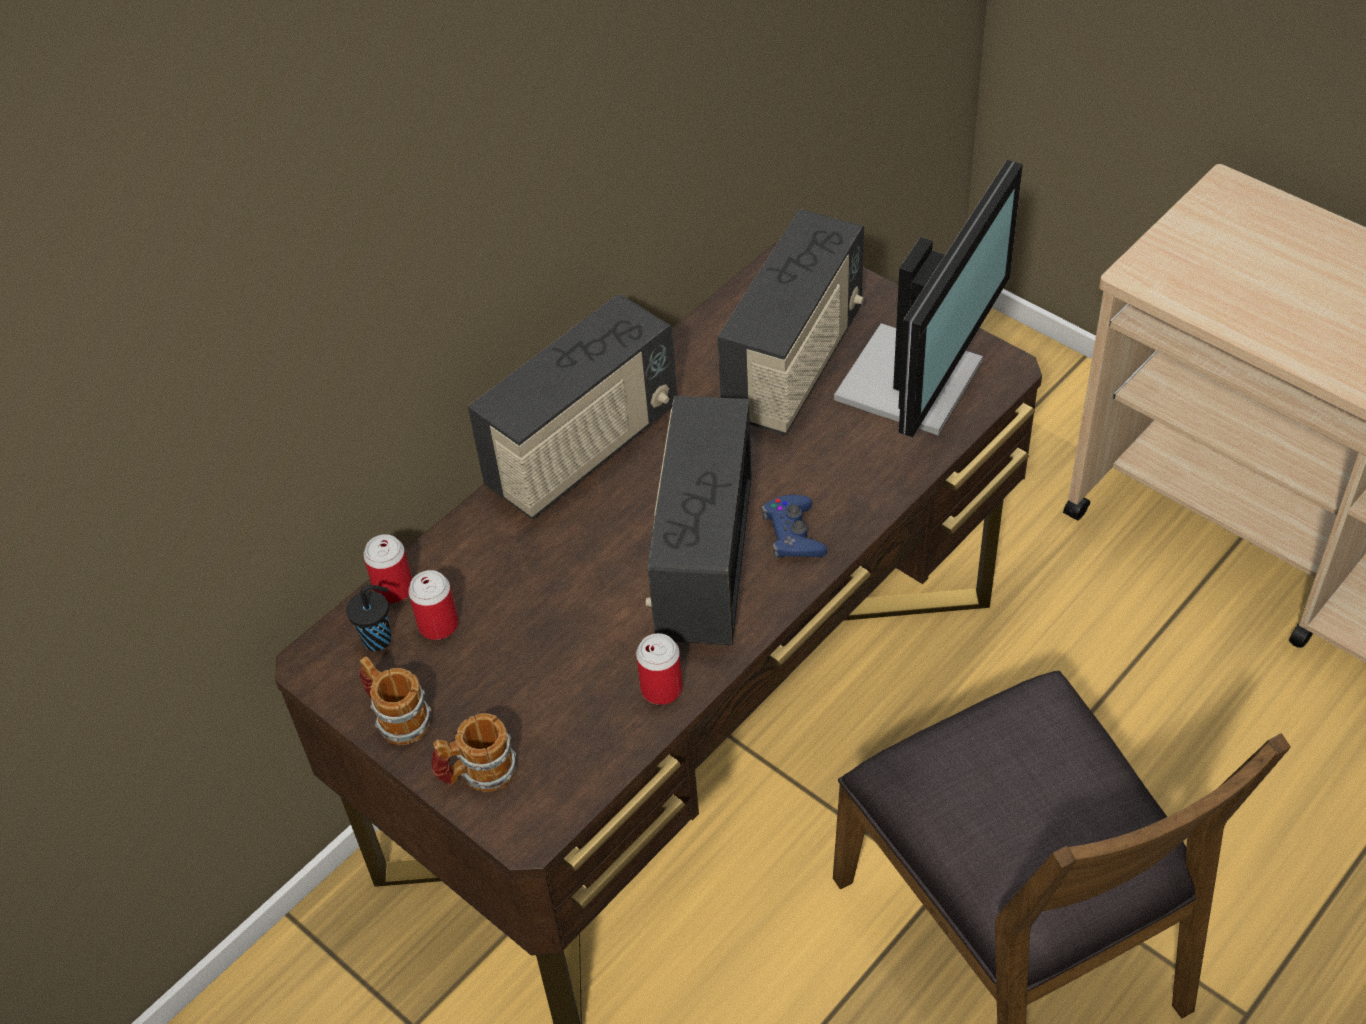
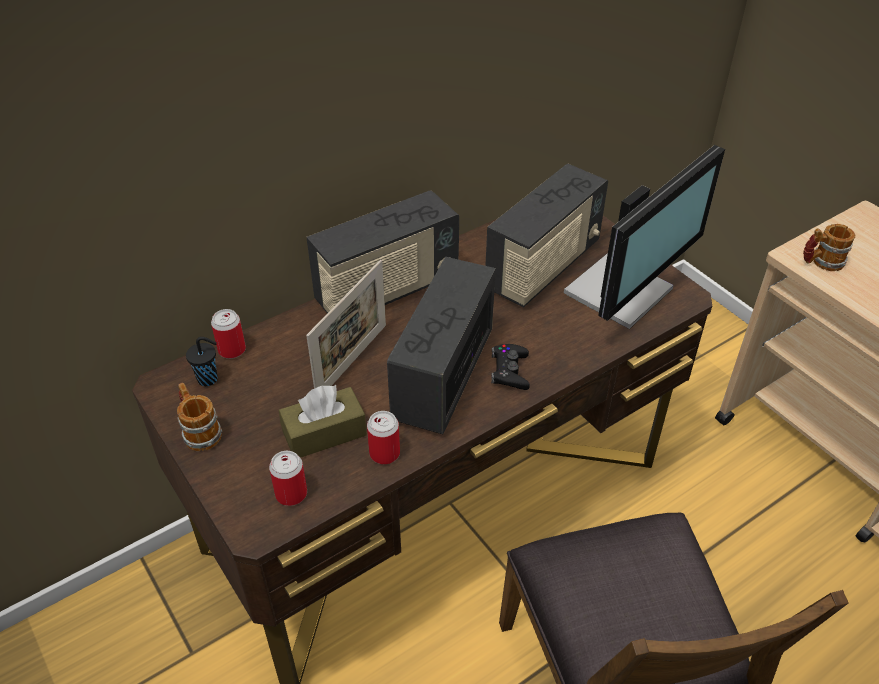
camera: 10 degrees right, 5 degrees down
(438, 625) = (251, 378): can -> can (291, 494)
(477, 774) = (237, 482): mug -> mug (821, 262)
(570, 679) = (324, 433): none -> brown tissue box
(571, 568) = (352, 361): none -> picture frame
(793, 534) = (509, 371): blue game controller -> black game controller

